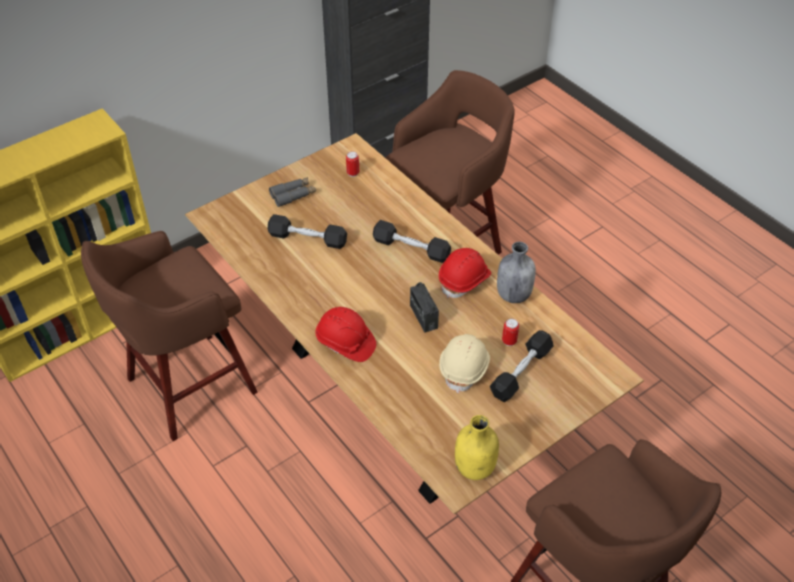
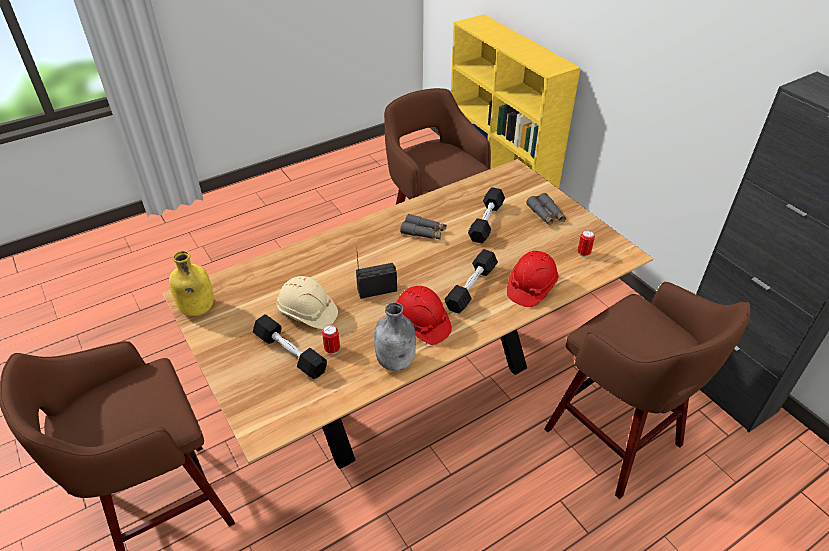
camera: 95 degrees right, 5 degrees down
(327, 287) = (423, 232): none -> grey binoculars
(345, 343) = (355, 240): red hard hat -> red hard hat (531, 287)

